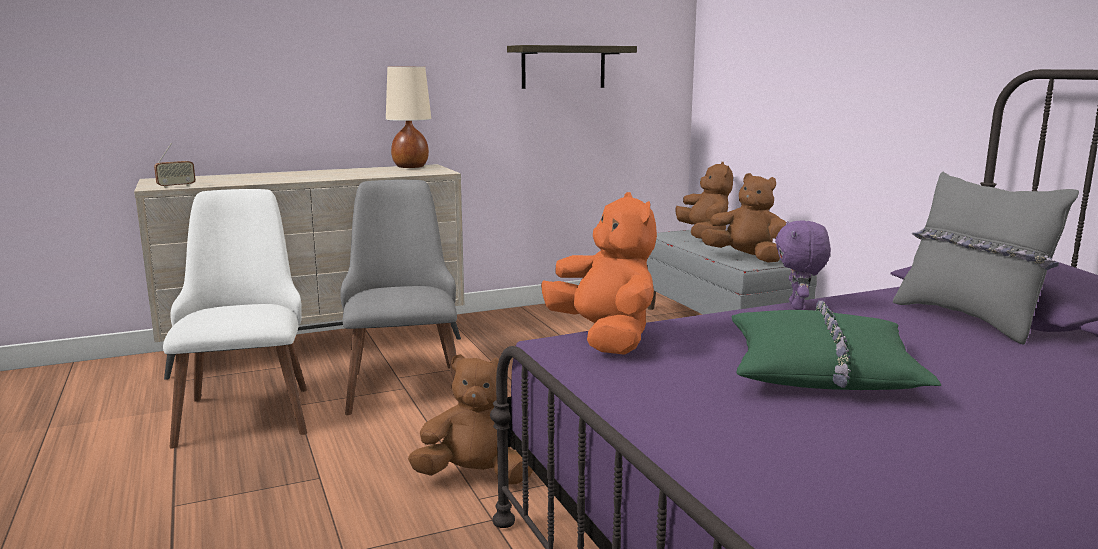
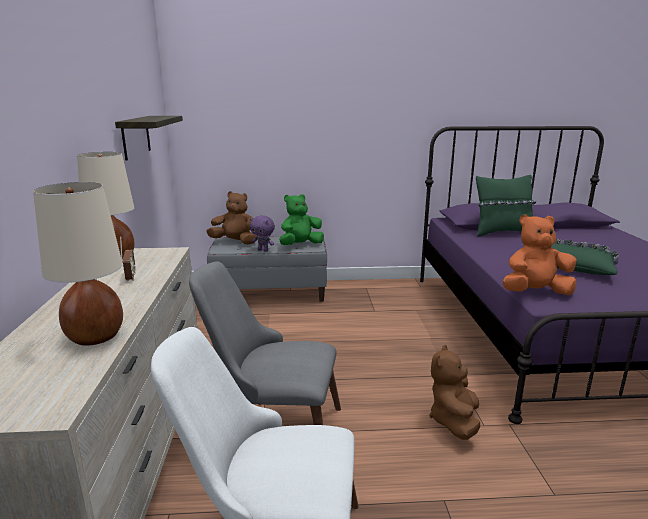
camera: 70 degrees left, 5 degrees up
(176, 186) = (74, 390): radio -> radio (130, 276)
(249, 181) = (95, 337): none -> beige table lamp
(746, 258) = (300, 245): brown plush toy -> green plush toy
(798, 306) = (480, 250): purple plush toy -> purple plush toy (263, 250)
(969, 319) = (502, 233): grey pillow -> green pillow

